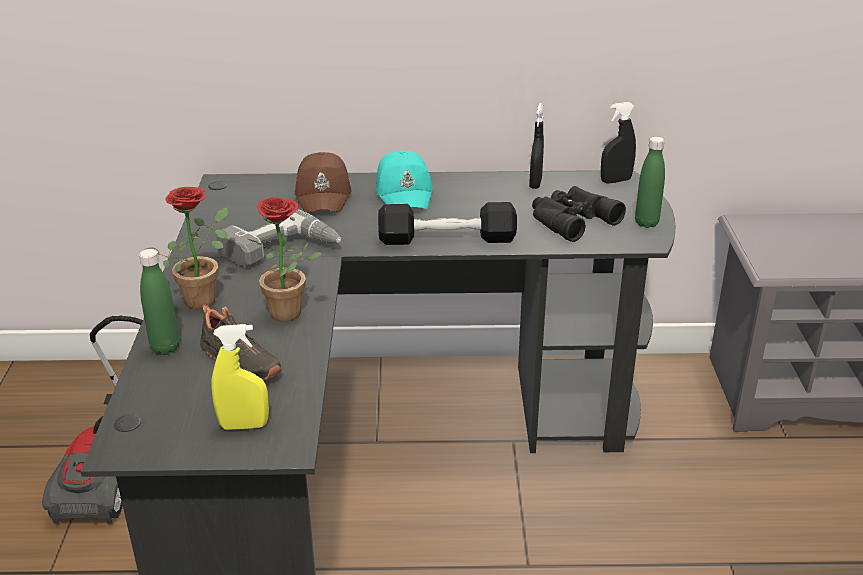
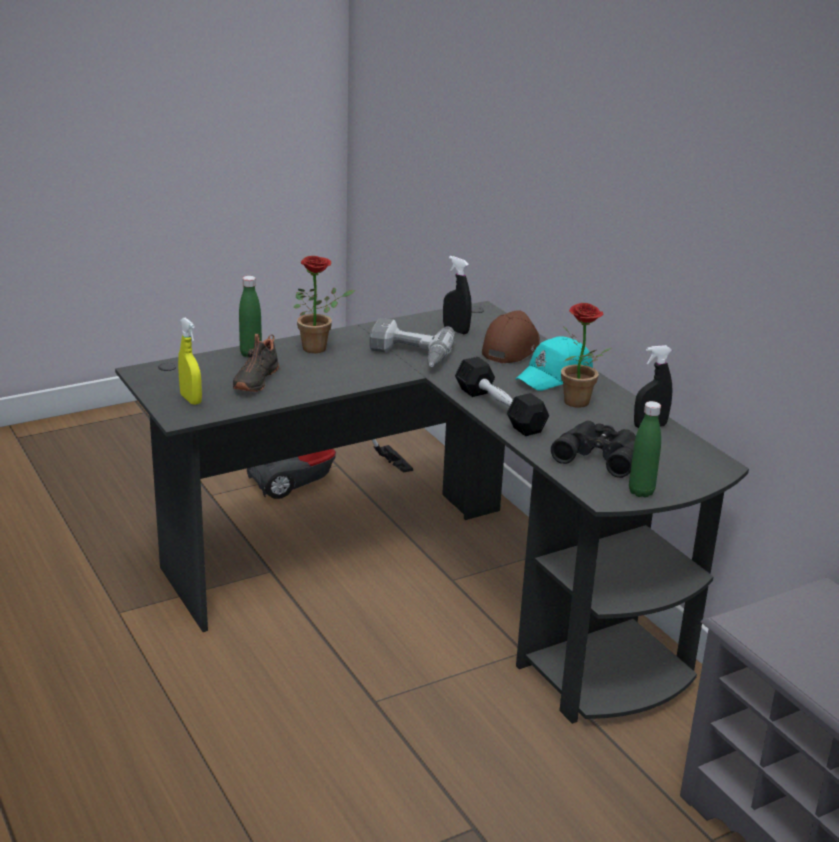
camera: 60 degrees right, 5 degrees down
(292, 314) = (329, 381): potted plant -> potted plant (578, 404)
(324, 195) = (511, 348): brown cap -> brown cap turned 150 degrees clockwise
(615, 181) = (710, 463): black spray bottle -> black spray bottle (455, 330)

